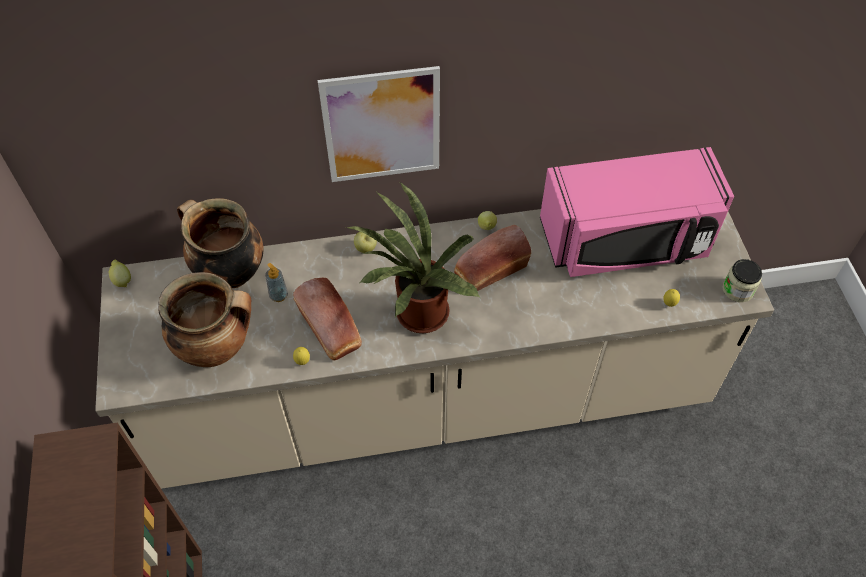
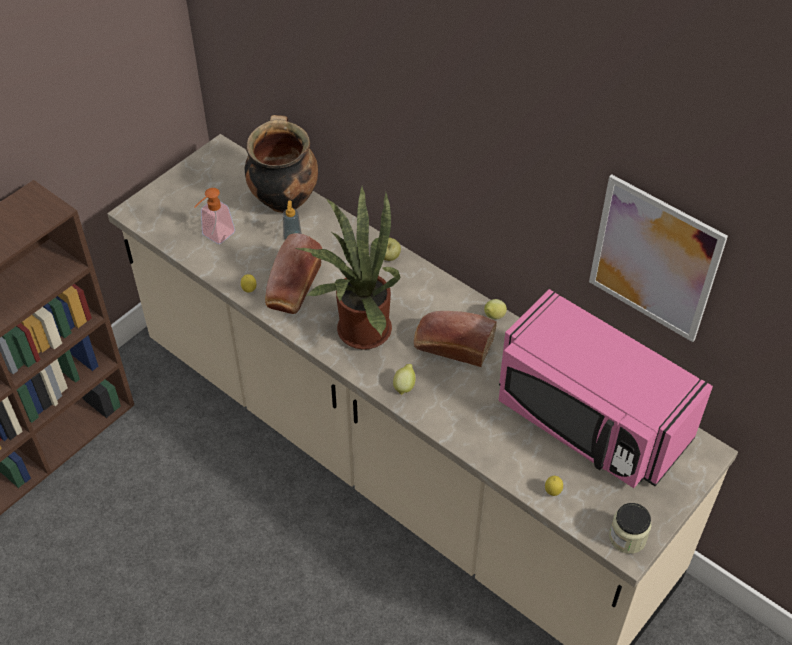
camera: 50 degrees right, 5 degrees down
(122, 280) = (219, 150): lemon -> lemon (404, 386)
(217, 347) = (215, 237): cooking pot -> soap dispenser
(382, 126) = (433, 149): picture -> picture (654, 259)

